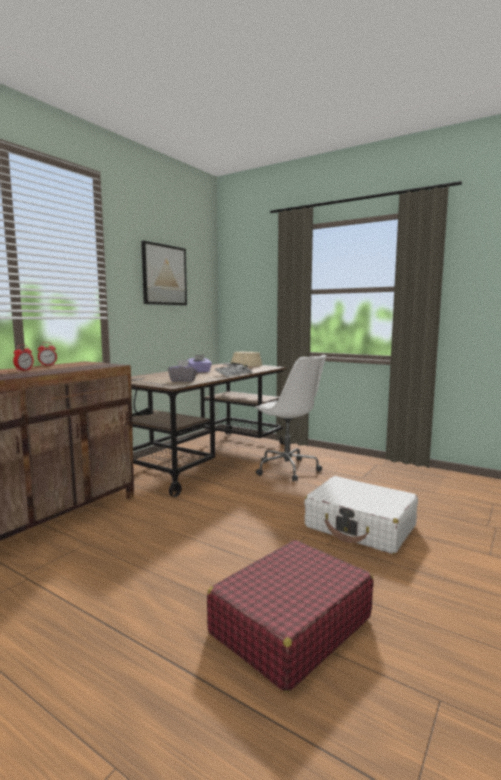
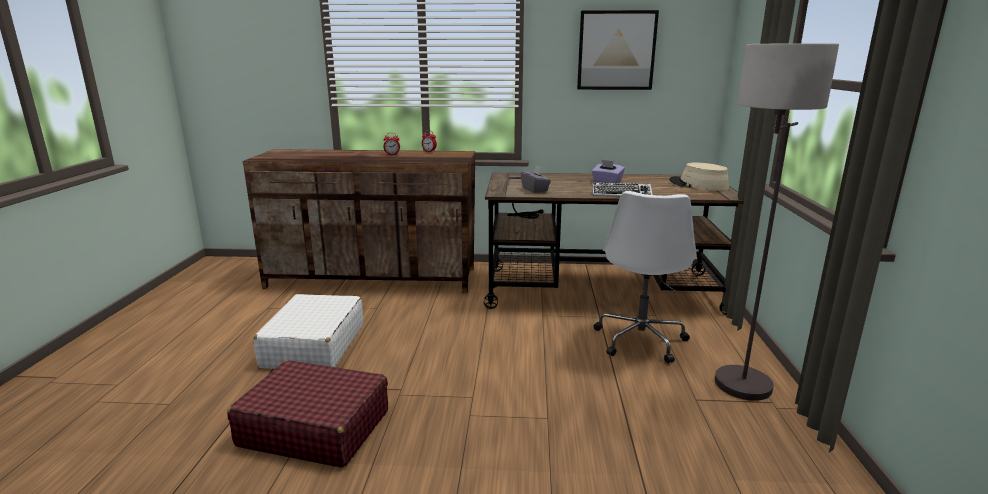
camera: 60 degrees right, 10 degrees up
(360, 527) = (532, 428): white suitcase -> white suitcase (313, 346)
(362, 467) = (736, 391): none -> grey floor lamp

